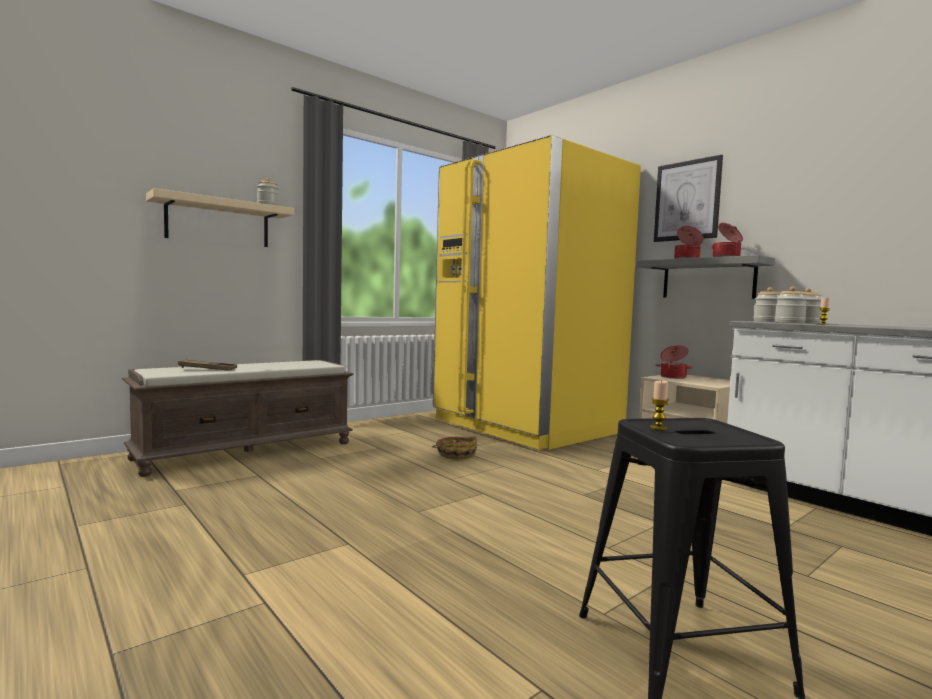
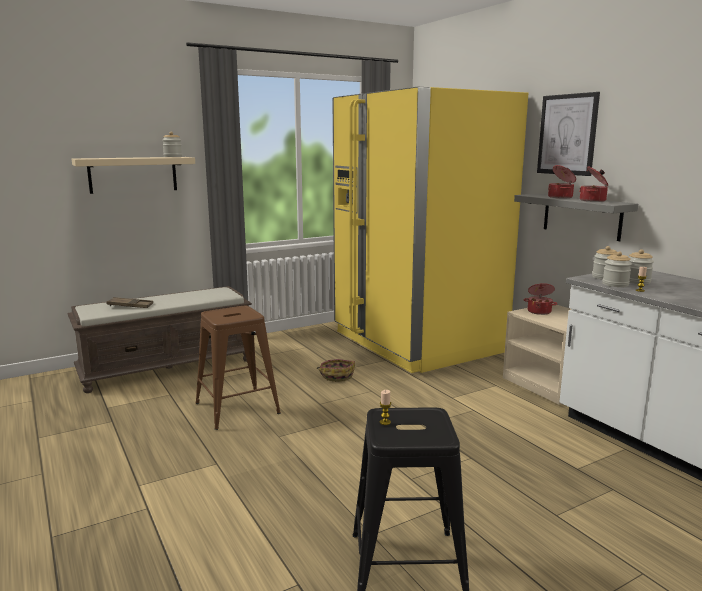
camera: 10 degrees right, 10 degrees up
(351, 486) = (237, 408): none -> brown stool

